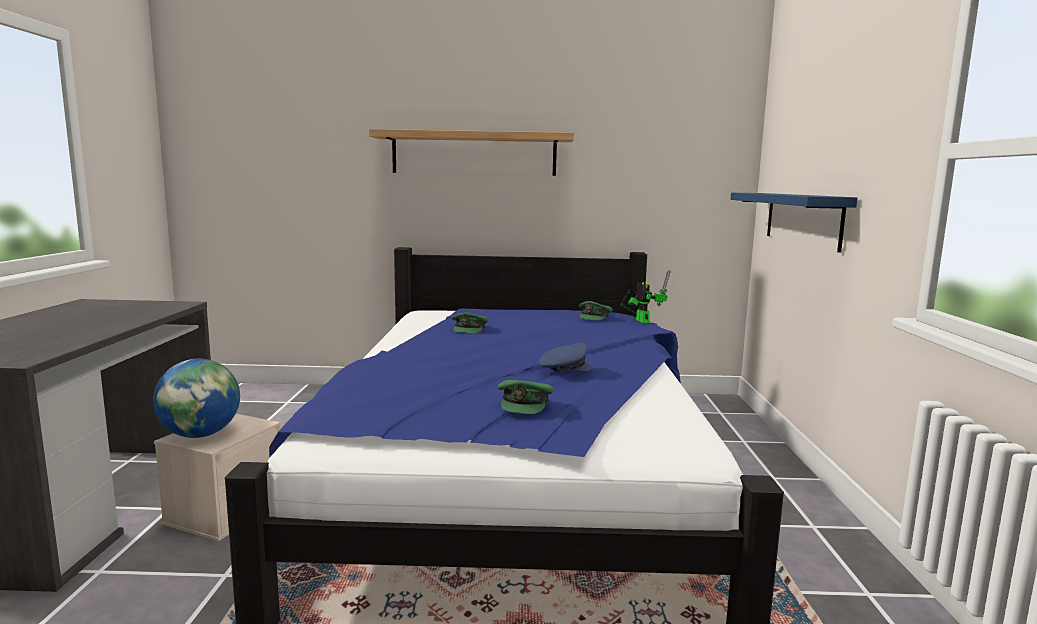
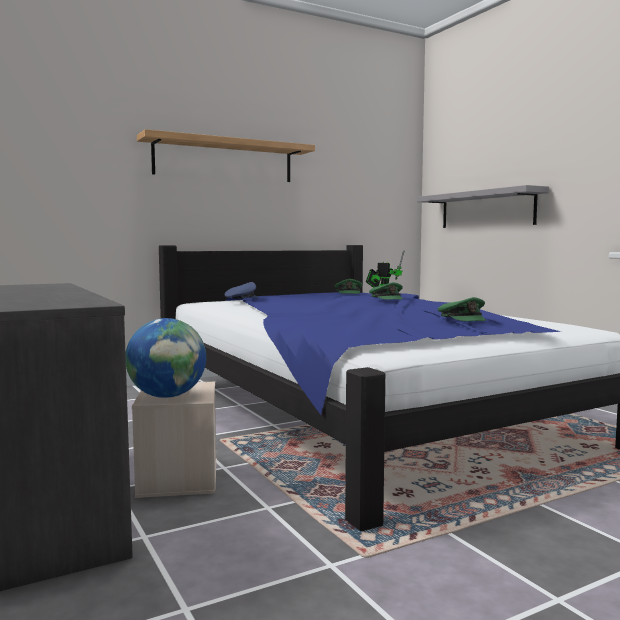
camera: 30 degrees left, 5 degrees down
(469, 329) = (283, 303): green cap -> green cap (387, 298)
(564, 368) = (426, 307): blue cap -> blue cap (241, 299)
(802, 219) = (486, 209): blue shelf -> grey shelf

